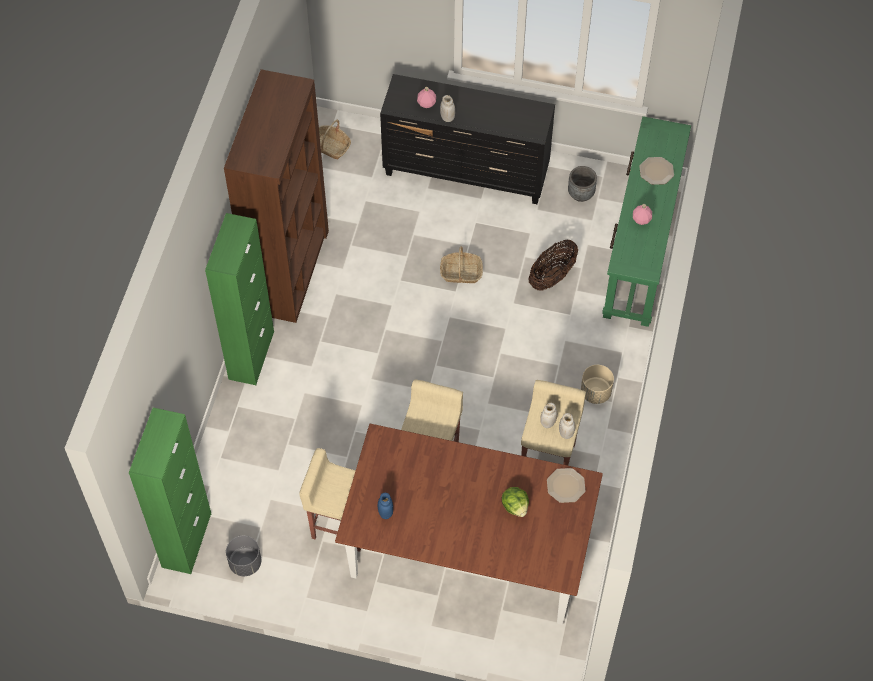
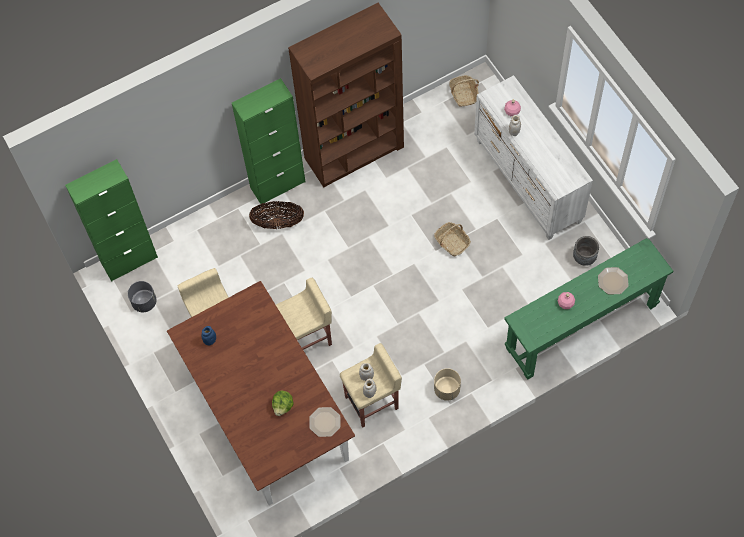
camera: 50 degrees right, 5 degrees up
(466, 173) = (527, 182): black dresser -> white dresser
(552, 276) = (504, 294): basket -> basket (278, 223)

